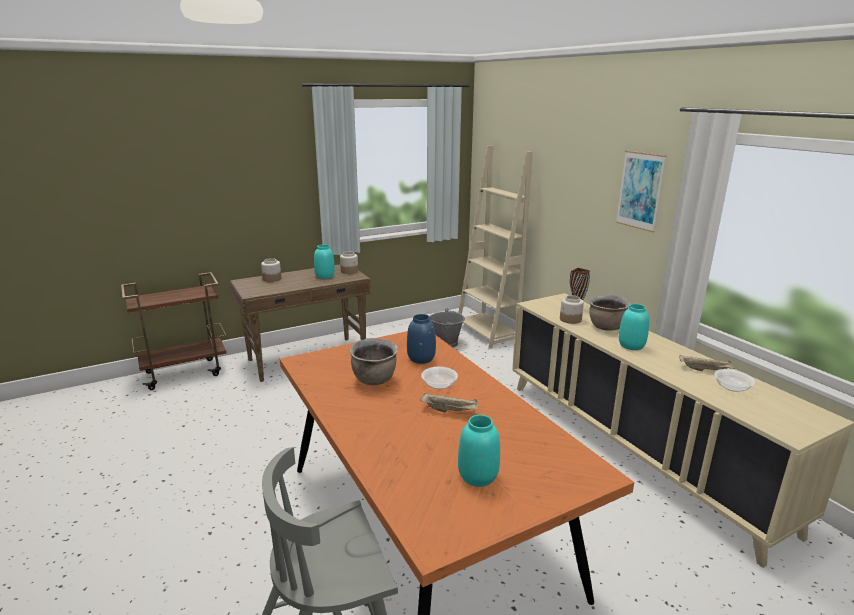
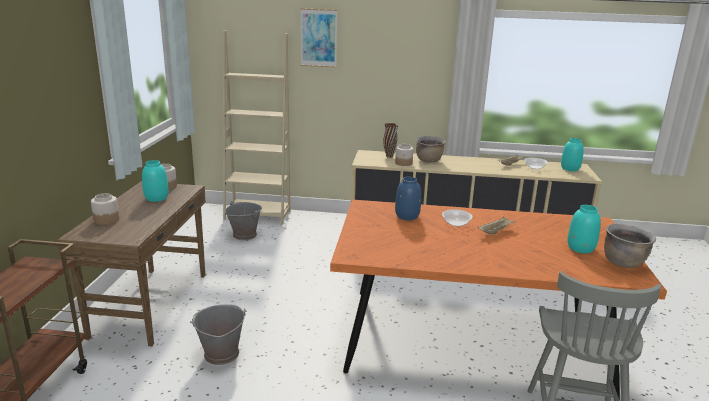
camera: 55 degrees left, 0 degrees up
(274, 409) = (221, 354): none -> grey bucket
(375, 380) = (422, 239): brown cooking pot -> brown cooking pot (623, 262)
(631, 346) = (462, 165): turquoise vase -> turquoise vase (570, 169)
(640, 190) = (411, 56): picture -> picture (318, 38)

